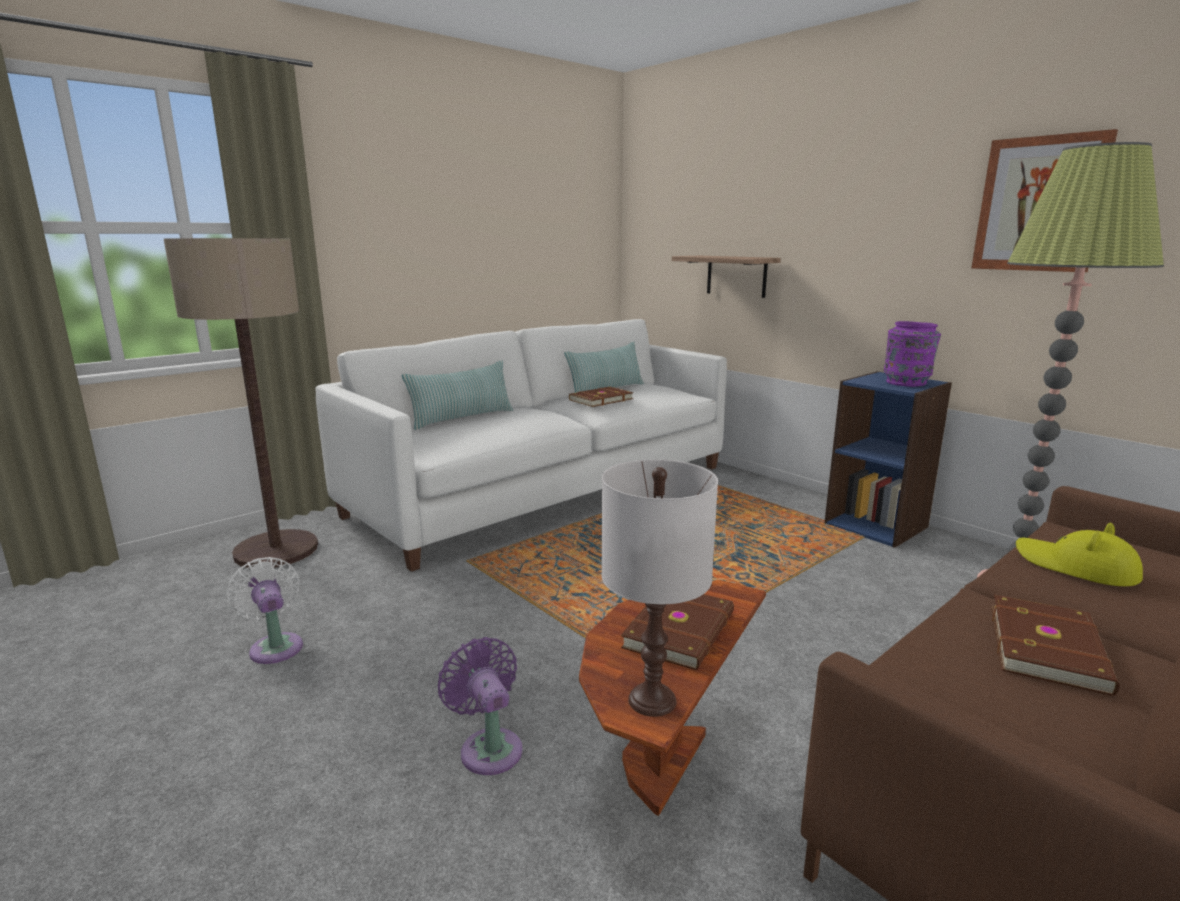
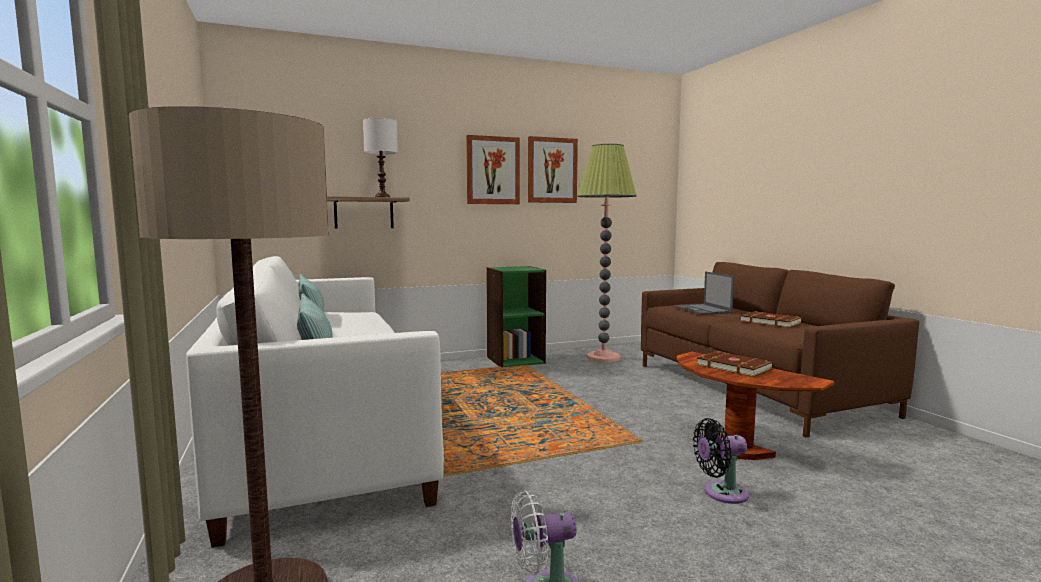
camera: 70 degrees left, 10 degrees down
(489, 747) = (721, 493): purple fan -> black fan
(600, 399) = (353, 321): brown book -> none
(651, 700) = (800, 378): white table lamp -> white table lamp (382, 197)
(876, 525) = (515, 360): blue bookcase -> green bookcase
(907, 383) = (521, 268): purple vase -> none
(915, 211) = (493, 170): none -> picture
(1075, 566) = (703, 310): yellow hat -> laptop

